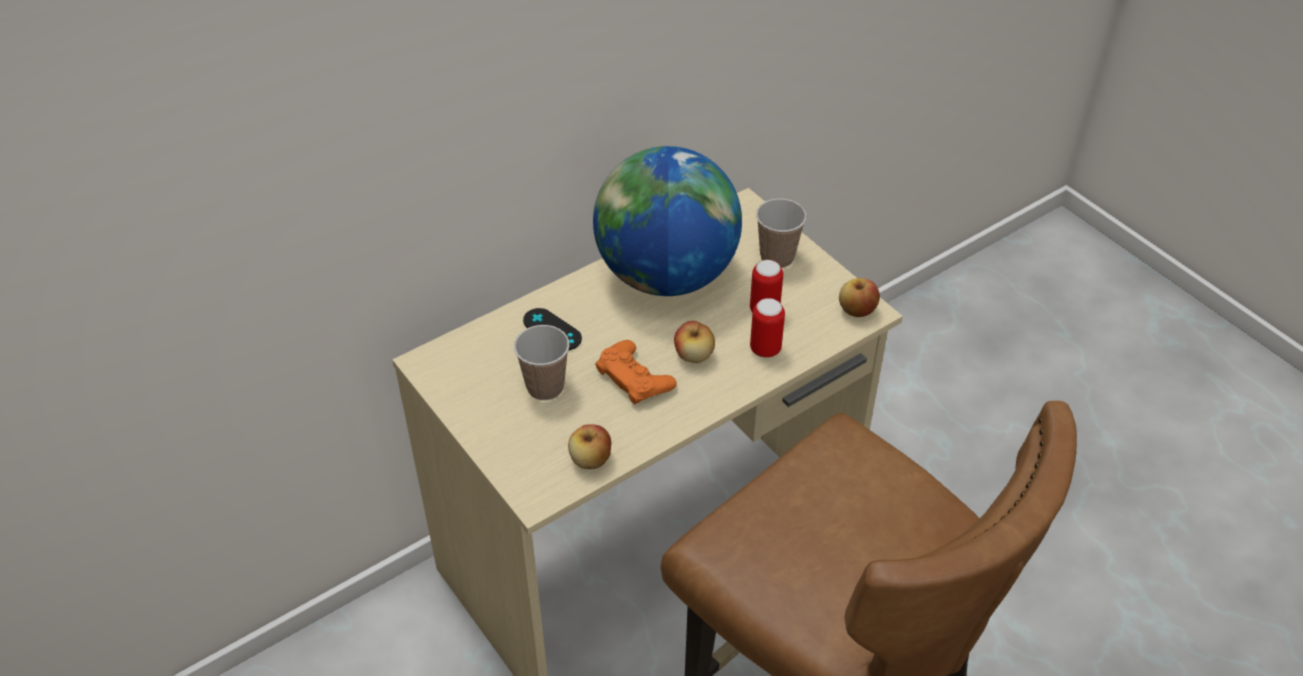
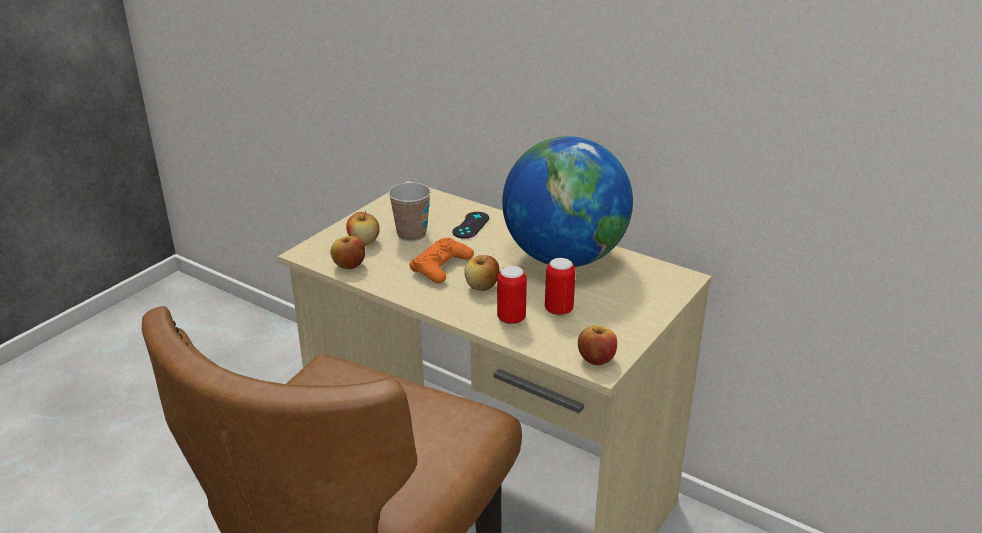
camera: 70 degrees right, 15 degrees down
(538, 435) = (364, 241): none -> apple
(777, 257) = (631, 305): cup -> none

